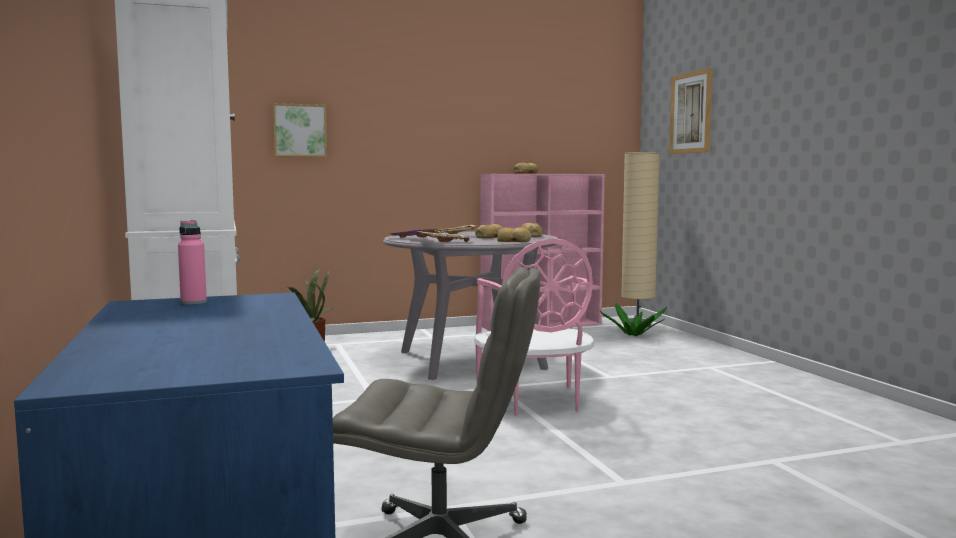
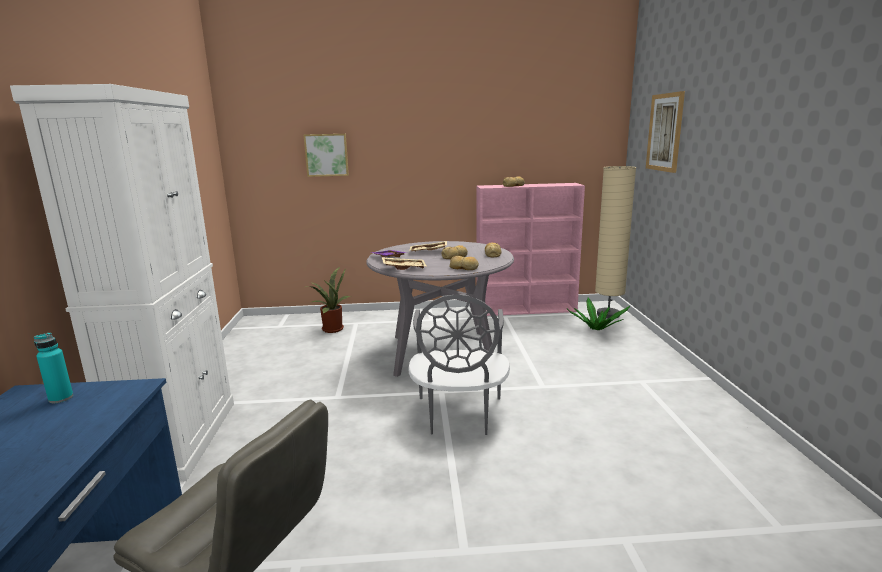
camera: 15 degrees right, 10 degrees up
(193, 302) = (61, 398): pink bottle -> turquoise bottle
(534, 401) = (458, 415): pink chair -> grey chair

